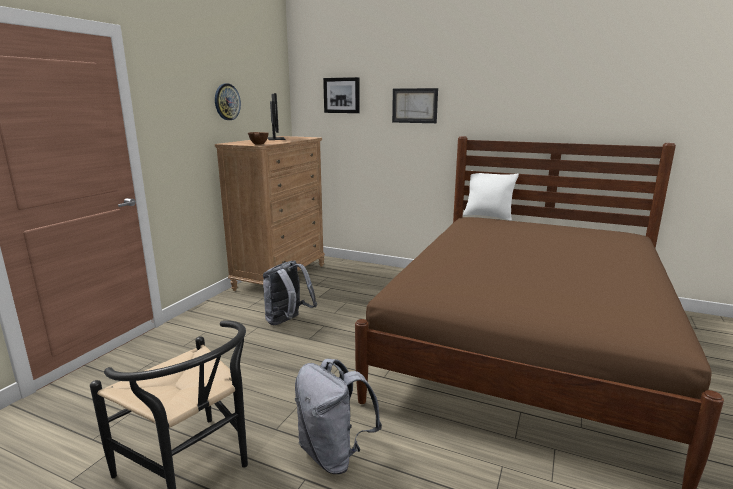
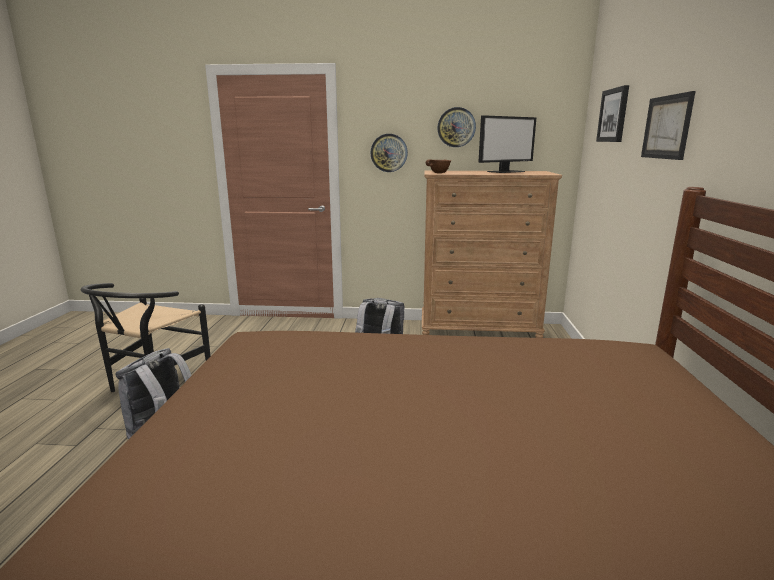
camera: 70 degrees right, 0 degrees up
(182, 129) = (389, 153): none -> wall clock
(488, 216) = (681, 361): white pillow -> none

